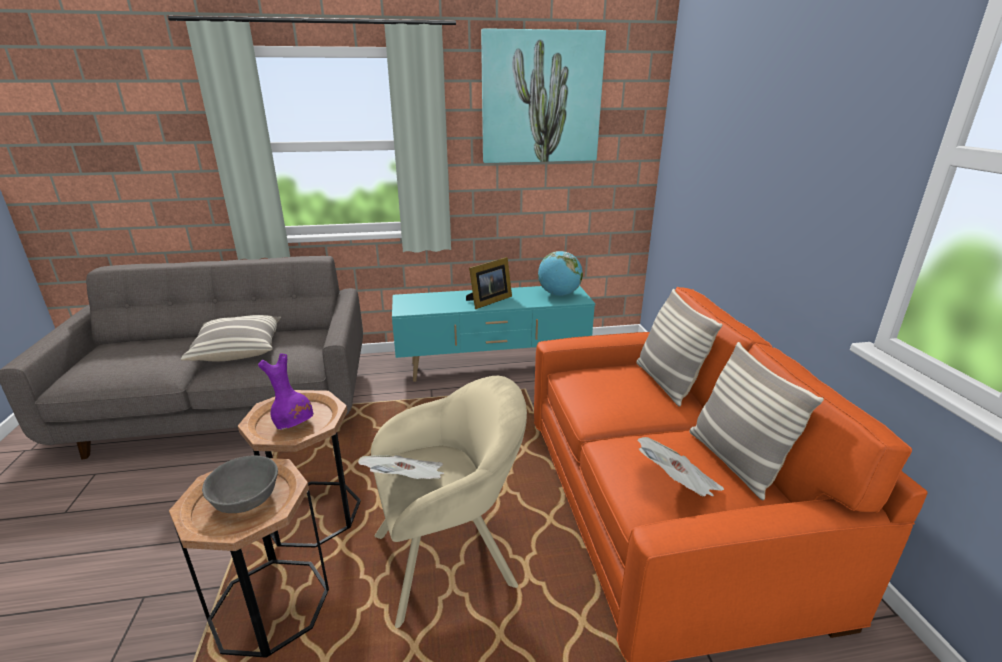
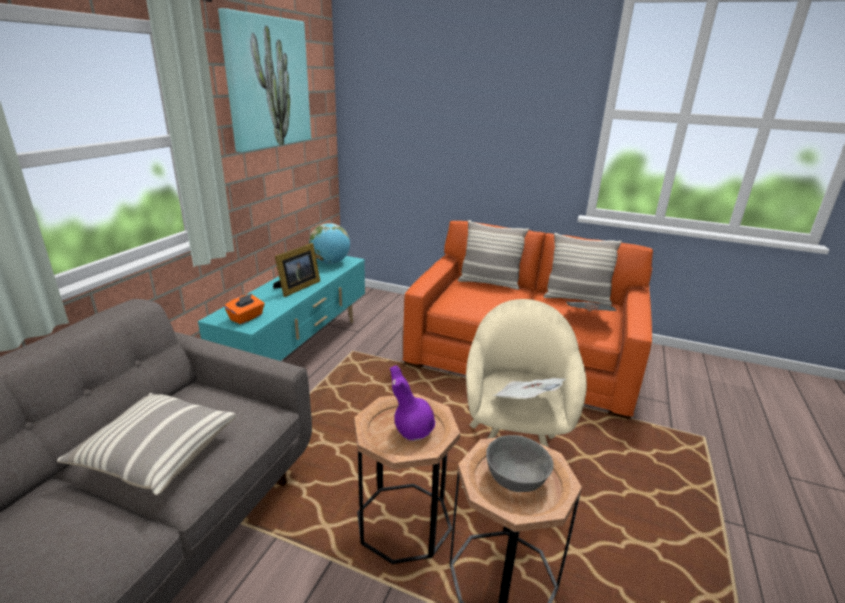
camera: 60 degrees left, 0 degrees up
(414, 305) = (246, 318): none -> orange tissue box
(488, 301) = (296, 288): picture frame -> picture frame turned 45 degrees clockwise

